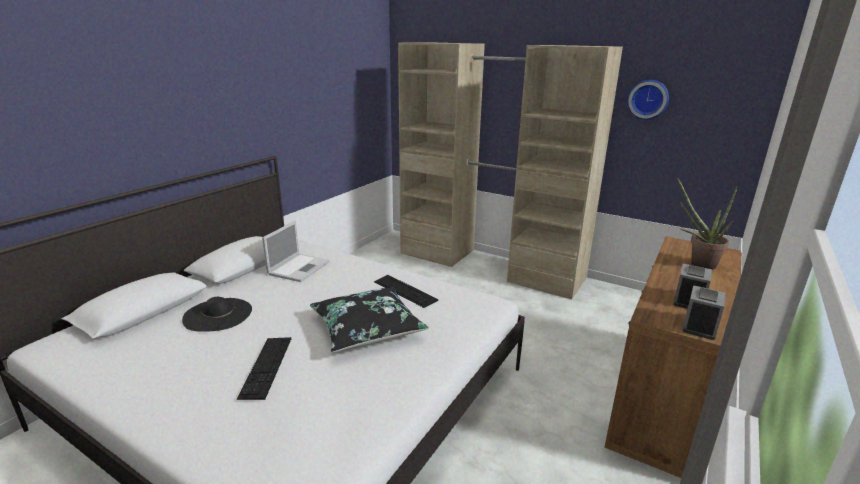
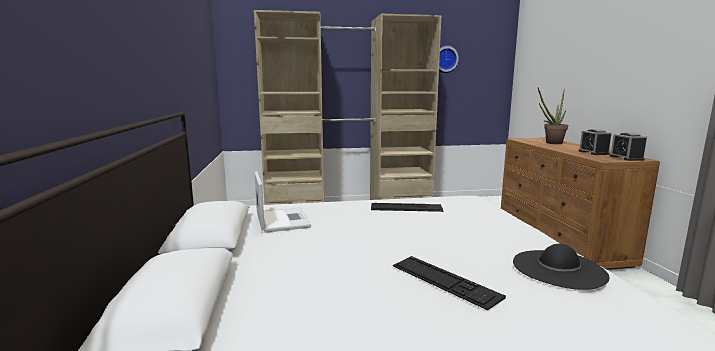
camera: 40 degrees left, 10 degrees down
(217, 314) = (291, 273): black hat -> black hat (558, 268)
(367, 328) = (441, 233): black pillow -> none

